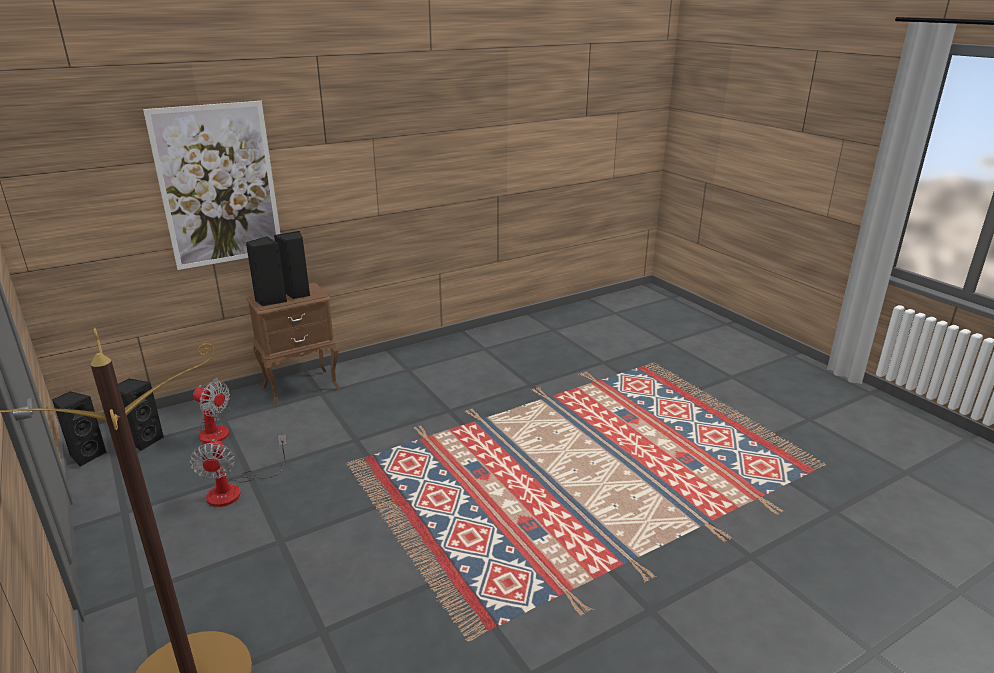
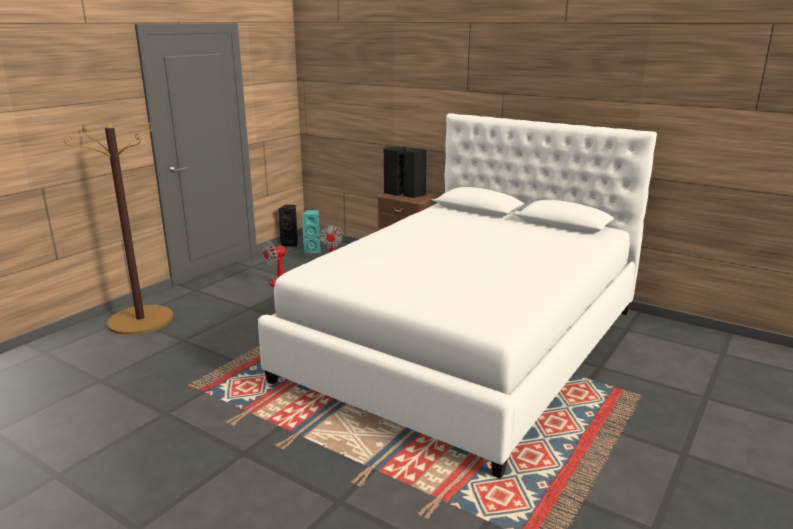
camera: 65 degrees right, 5 degrees down
(145, 441) = (313, 250): black speaker -> turquoise speaker
(218, 186) = (395, 107): picture -> none
(519, 407) = (467, 344): none -> white bed

